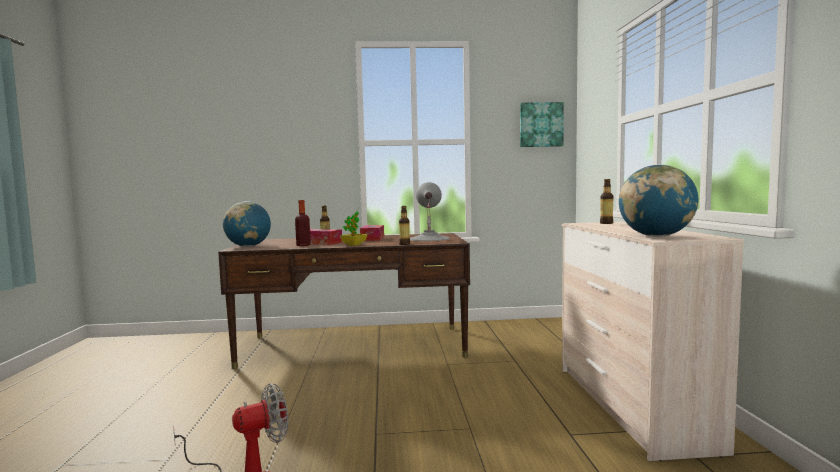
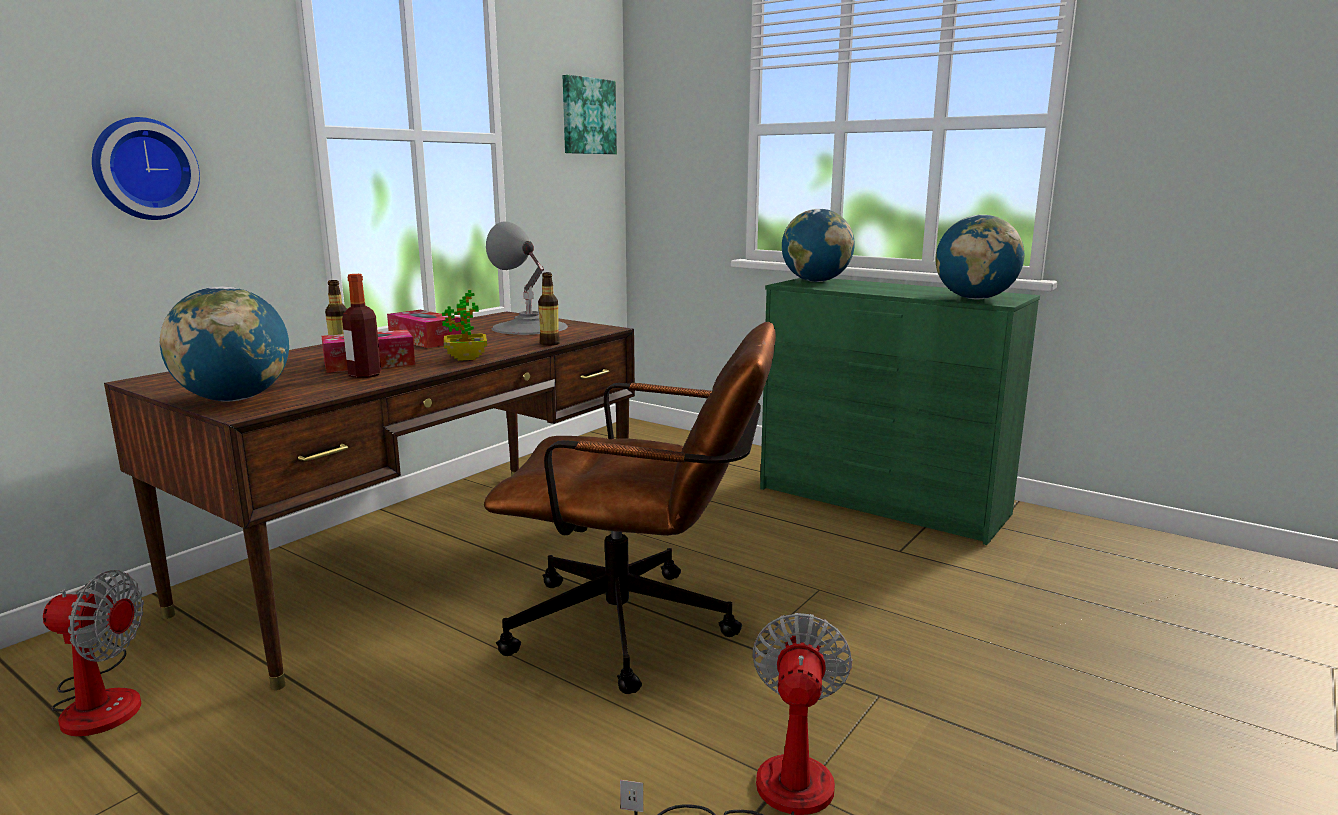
camera: 50 degrees left, 10 degrees up
(203, 353) = (101, 700): none -> fan
(285, 161) = (143, 169): none -> wall clock
(356, 403) = (641, 629): none -> brown office chair
(606, 223) = (815, 281): bottle -> globe
(629, 406) = (880, 502): beige dresser -> green dresser

